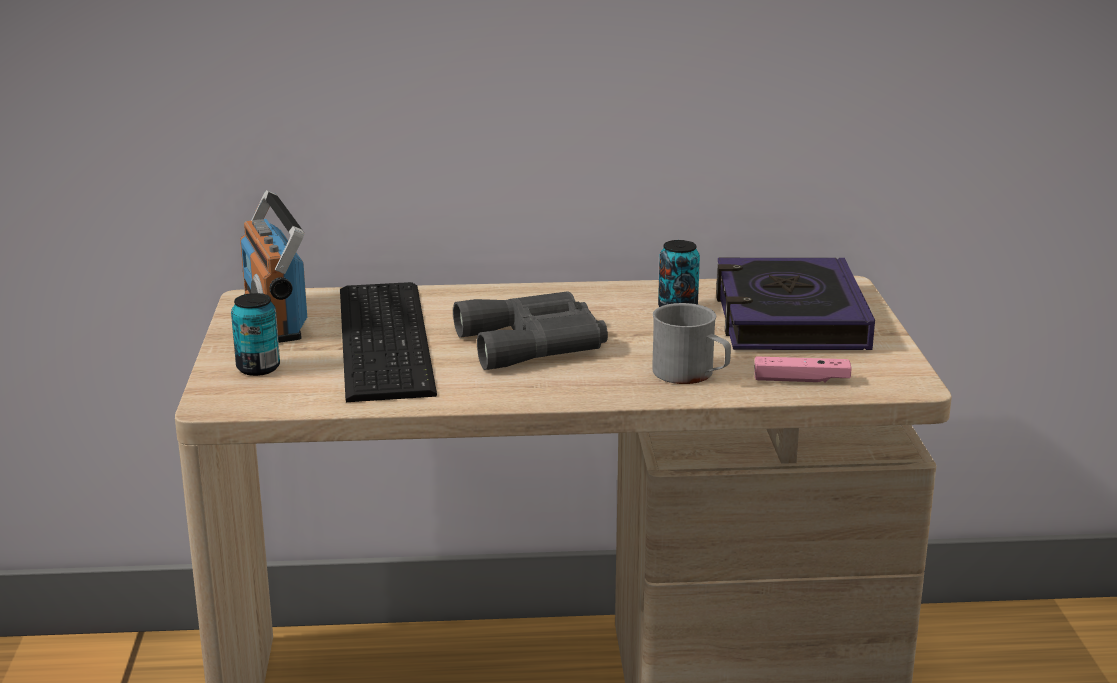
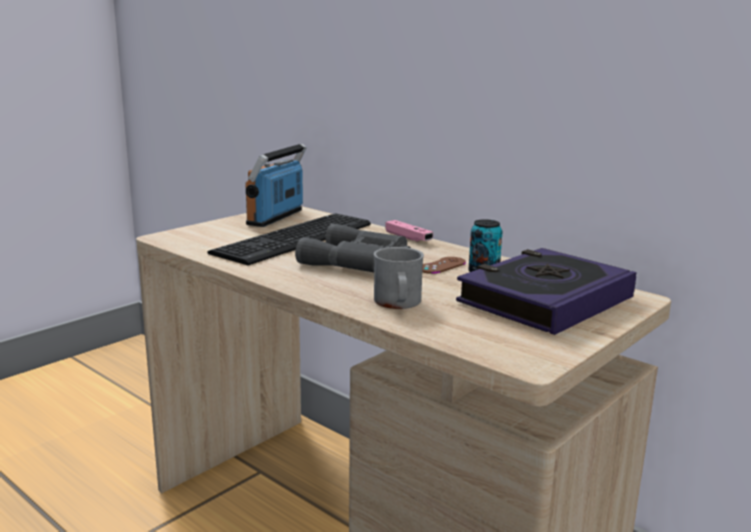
camera: 45 degrees right, 5 degrees down
(258, 368) = (216, 231): can -> none
(622, 315) = (441, 265): none -> brown game controller
(801, 380) = (459, 331): pink game controller -> pink game controller (408, 238)

